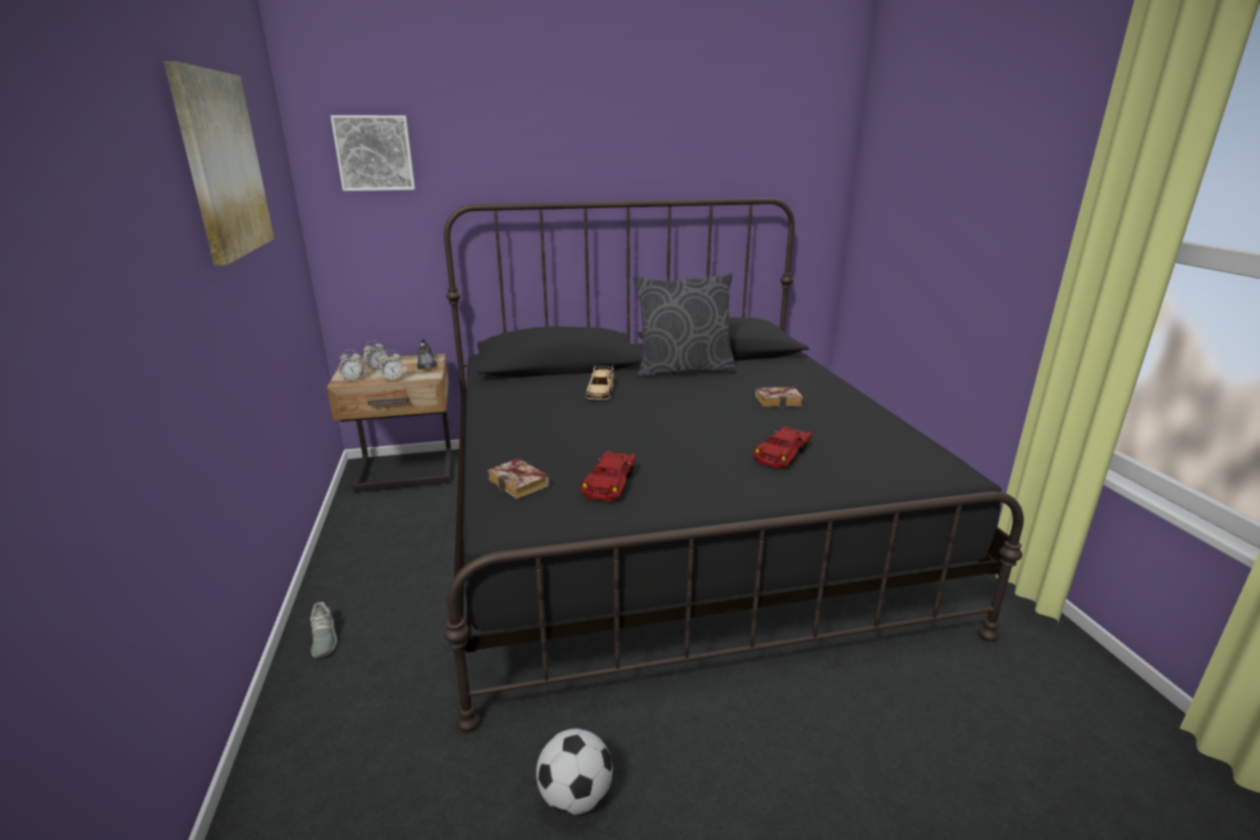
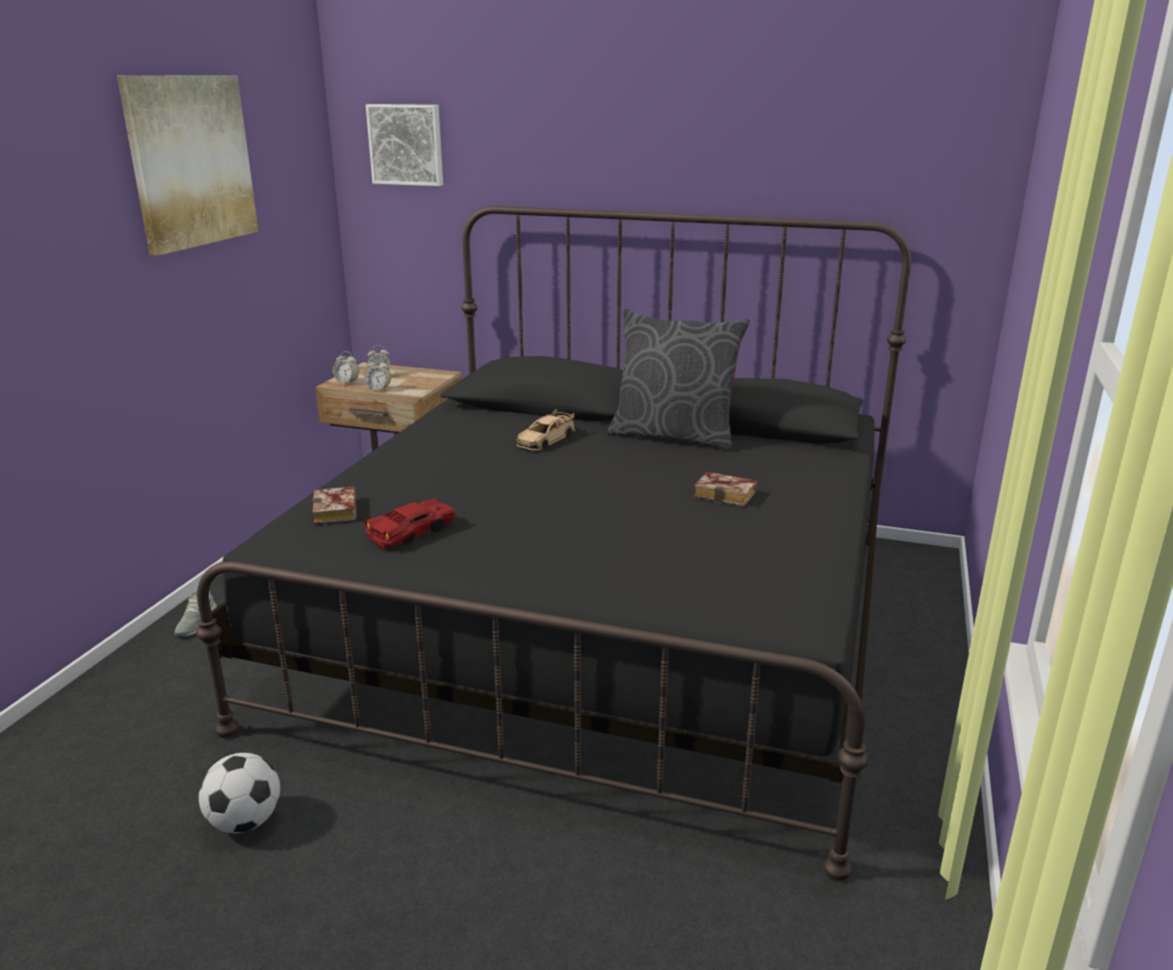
camera: 30 degrees right, 0 degrees up
(426, 364) = (428, 379): grey shoe -> none
(783, 454) = (629, 552): red toy car -> none

